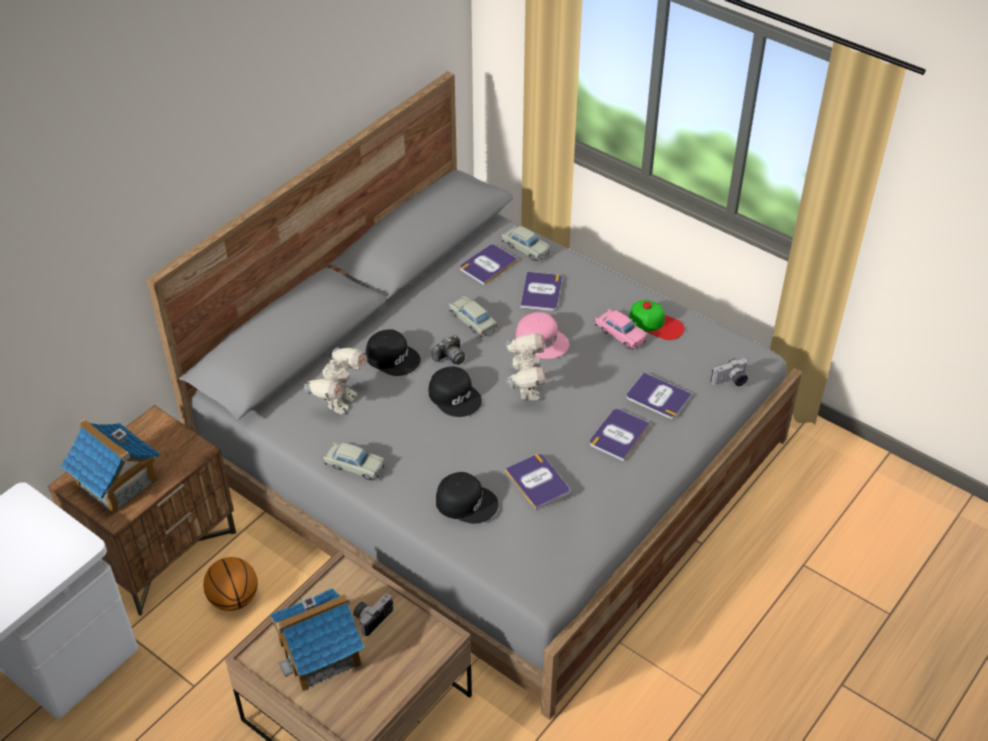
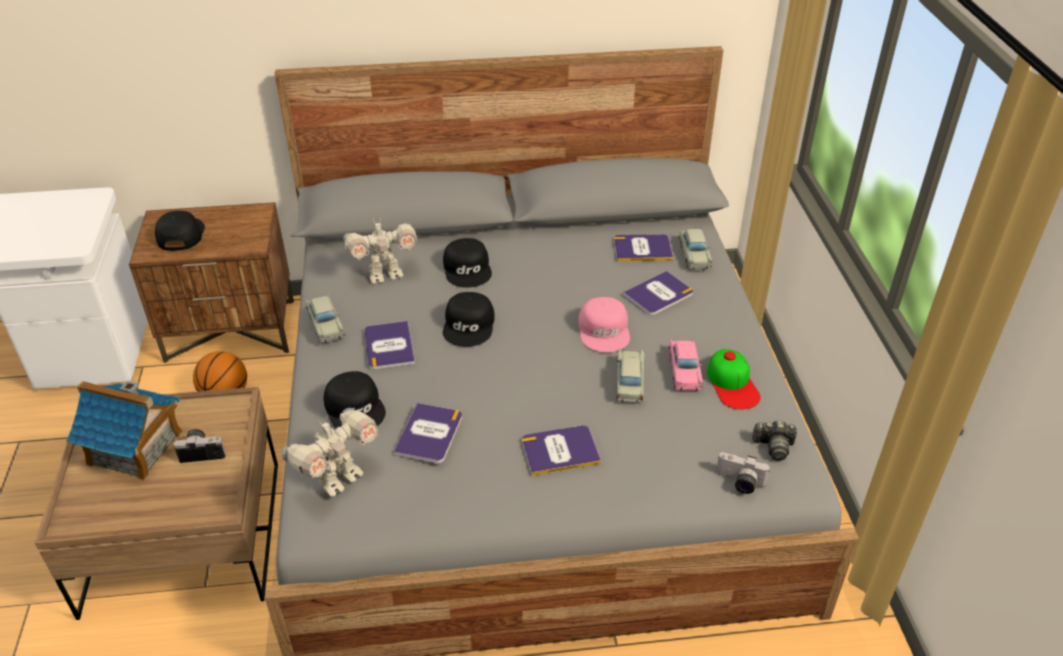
camera: 45 degrees right, 5 degrees down
(117, 483) = (180, 235): toy house -> black cap
(449, 357) = (509, 295): camera -> camera (773, 447)
(472, 321) = (568, 281): beige toy car -> beige toy car (629, 381)
(526, 390) = (532, 358): toy robot -> toy robot (338, 478)
(658, 397) = (643, 444): book -> book (389, 346)

